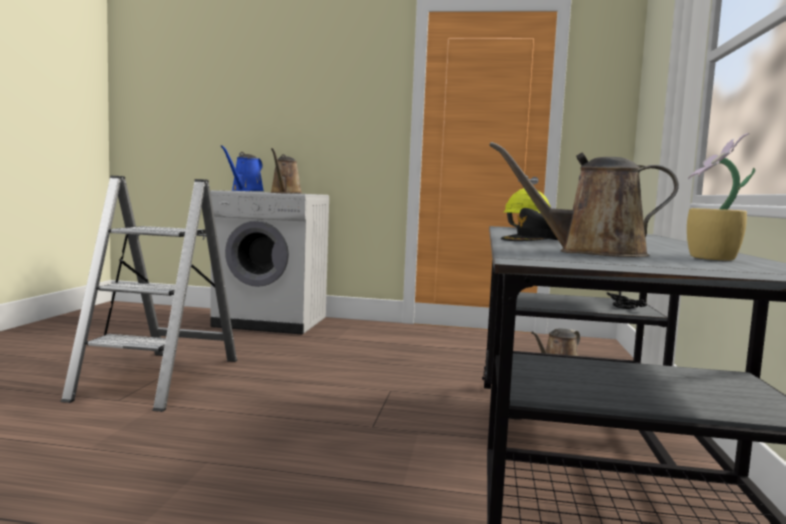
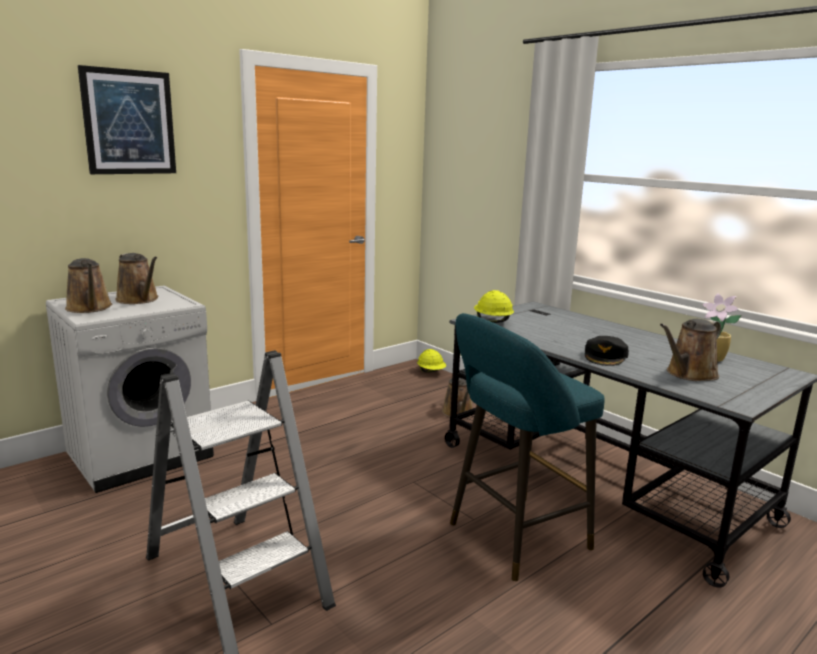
camera: 50 degrees left, 10 degrees up
(245, 191) = (90, 308): blue watering can -> brown watering can
(318, 64) = (129, 122): none -> picture
(369, 451) = (512, 538): none -> turquoise stool
(607, 349) = (431, 372): none -> yellow hard hat

